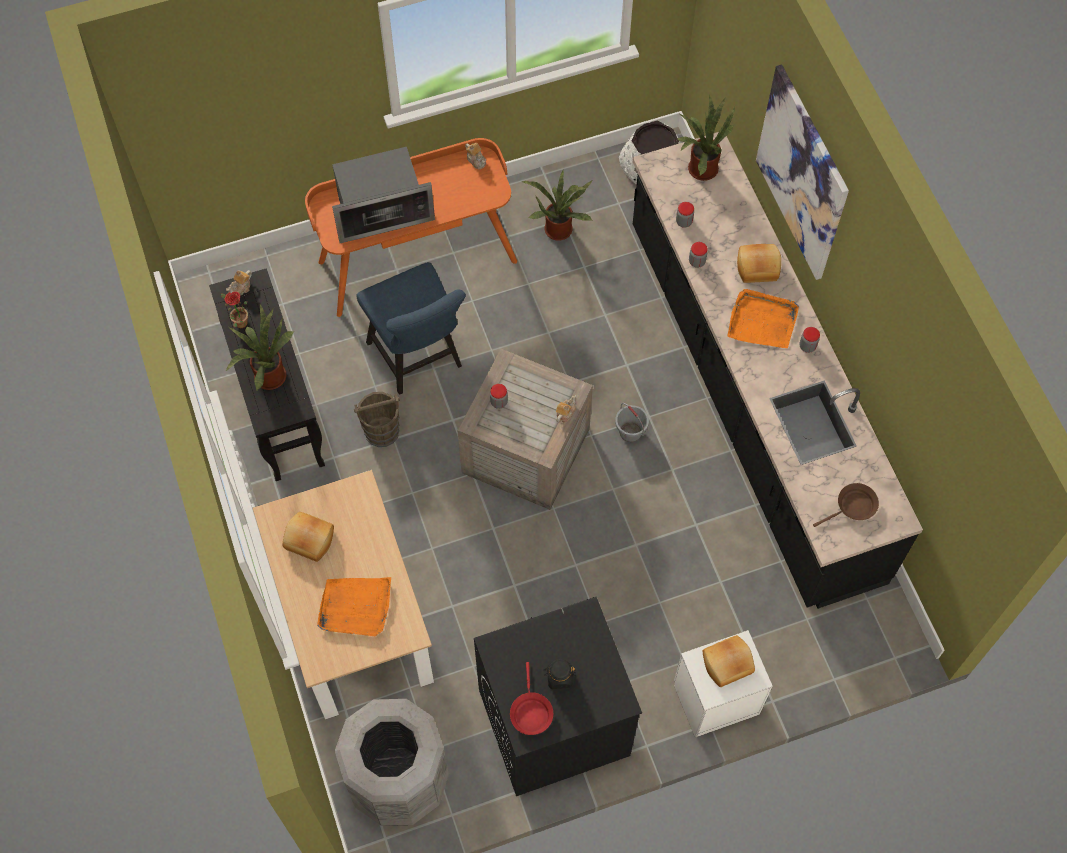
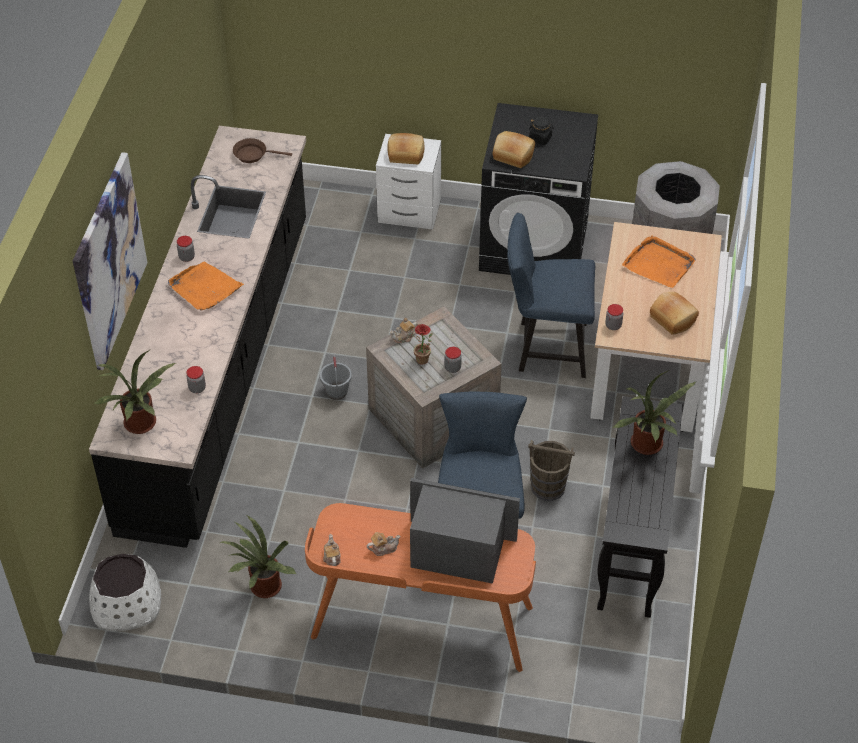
camera: 150 degrees left, 15 degrees down
(238, 322) = (653, 503): potted plant -> potted plant (424, 361)
(241, 288) = (636, 533): teapot -> teapot (383, 548)
(465, 586) = (546, 348): none -> blue chair
(530, 711) = (572, 130): red frying pan -> none
(697, 261) = (215, 353): jar -> jar (613, 325)
(757, 267) = (170, 327): bread -> bread (513, 156)

